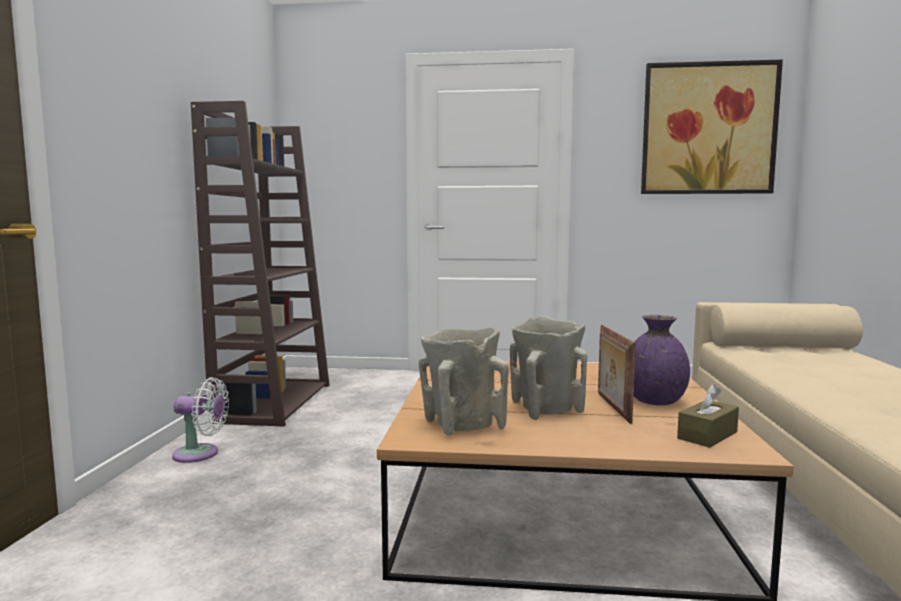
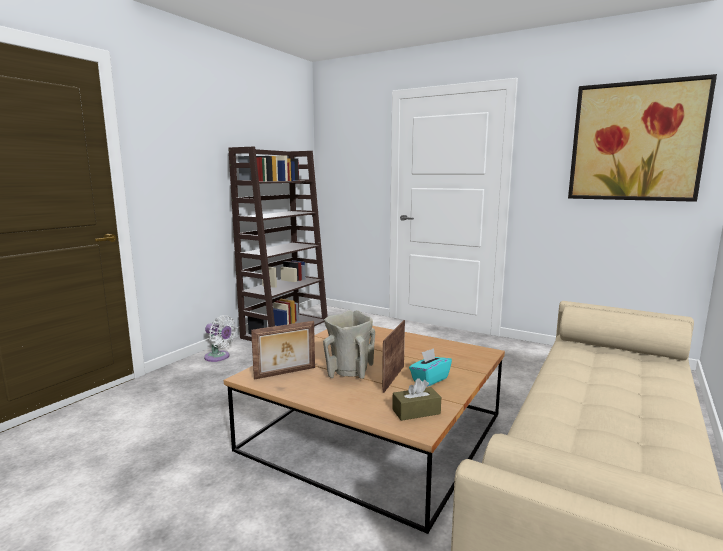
camera: 25 degrees right, 5 degrees up
(462, 425) = (285, 373): beige vase -> picture frame
(655, 402) = (429, 379): purple vase -> turquoise tissue box

